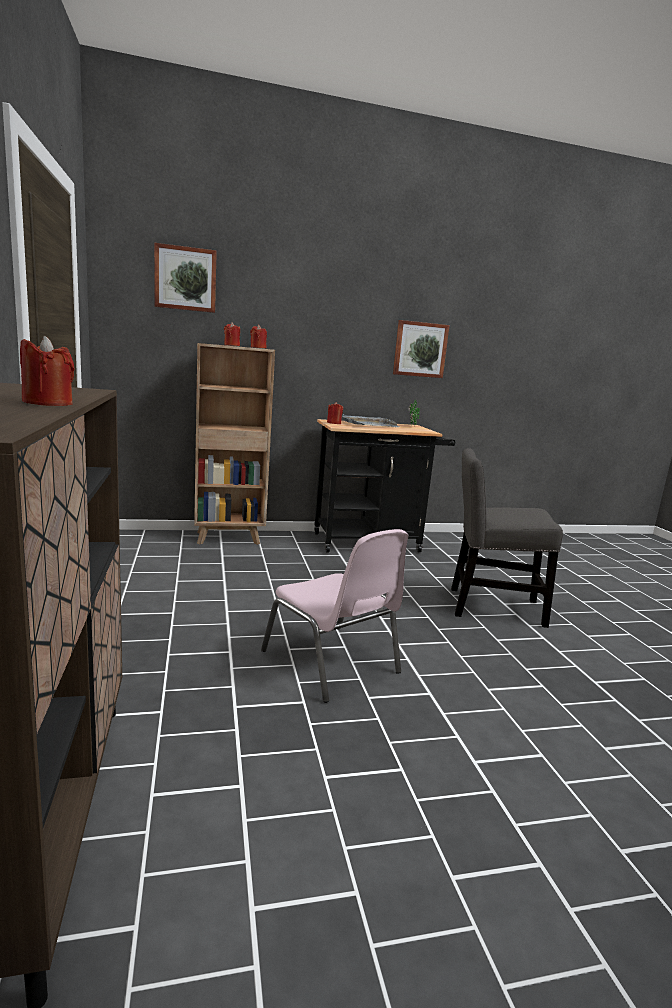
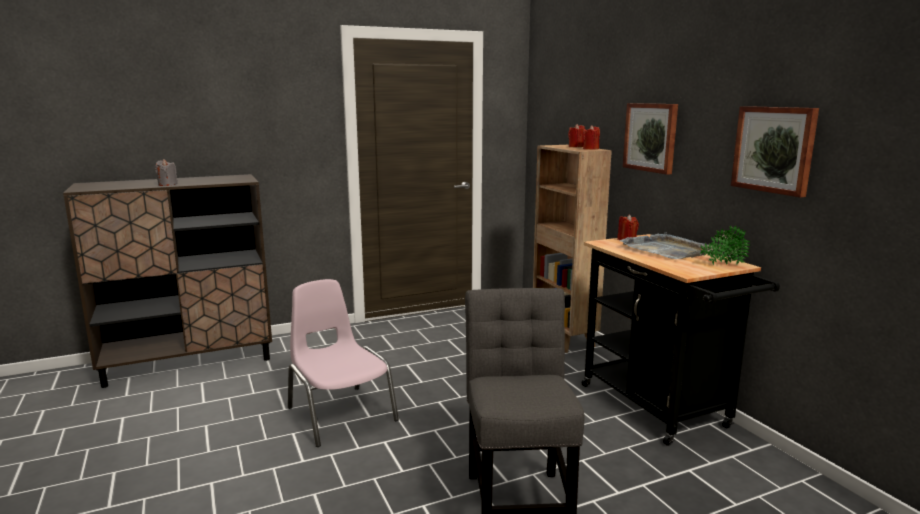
camera: 80 degrees right, 0 degrees up
(48, 403) = (167, 184): red candle -> grey candle
(185, 279) = (570, 85): picture -> picture (651, 137)
(332, 662) = (340, 413): pink chair -> pink chair turned 105 degrees clockwise

